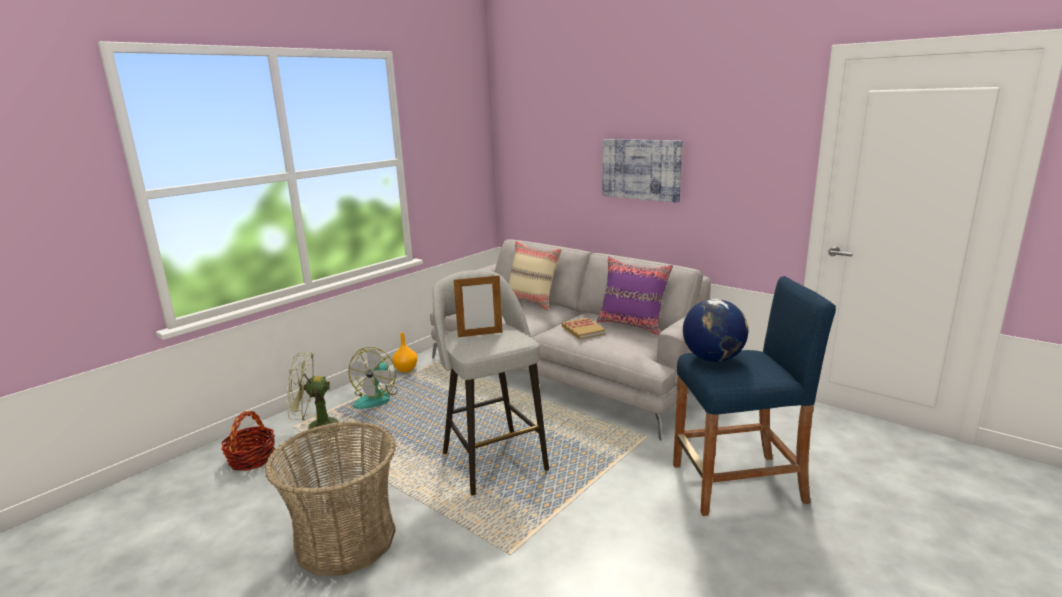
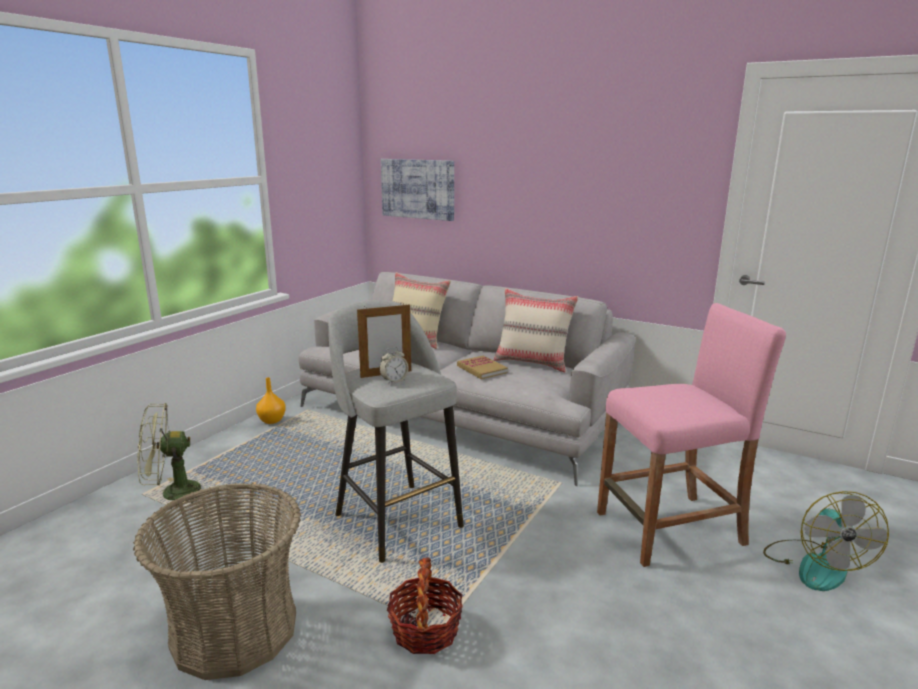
camera: 10 degrees left, 0 degrees up
(252, 459) = (94, 537): basket -> basket (425, 630)
(377, 397) = (242, 454): fan -> fan (815, 565)
(485, 340) = (394, 381): none -> alarm clock
(632, 325) = (533, 362): purple pillow -> beige pillow
(641, 169) = (535, 194): picture -> picture (418, 189)
(713, 358) = (649, 393): globe -> none
(738, 484) = (670, 529): blue stool -> pink stool

